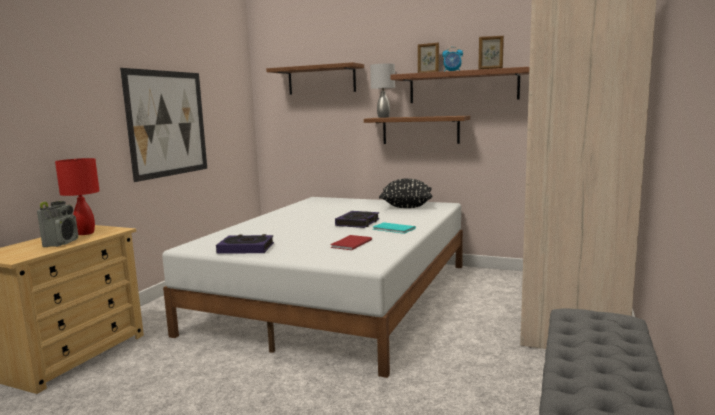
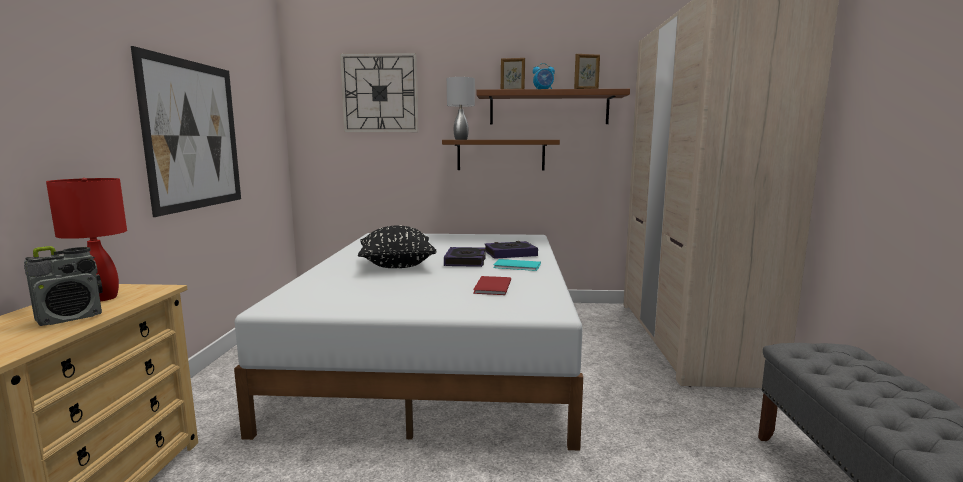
camera: 20 degrees left, 0 degrees up
(61, 243) = (71, 318): radio -> radio turned 60 degrees clockwise
(246, 248) = (362, 303): book -> book (510, 254)
(321, 80) = (380, 93): brown shelf -> wall clock
(406, 206) = (495, 240): black pillow -> black pillow (397, 265)

